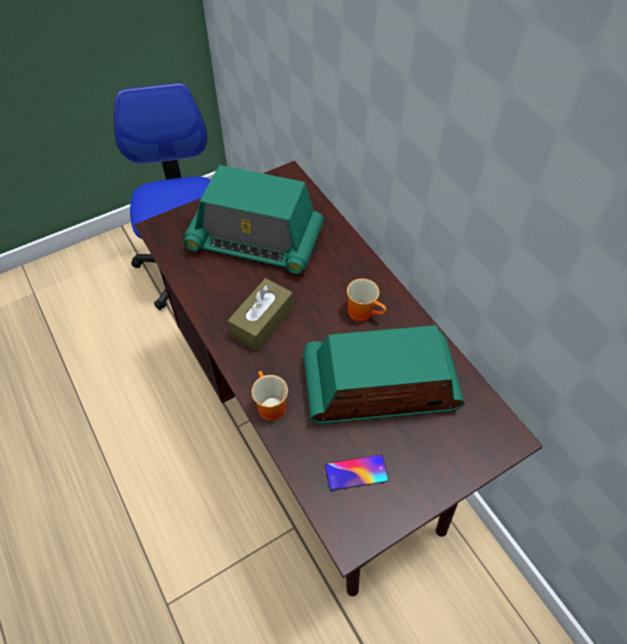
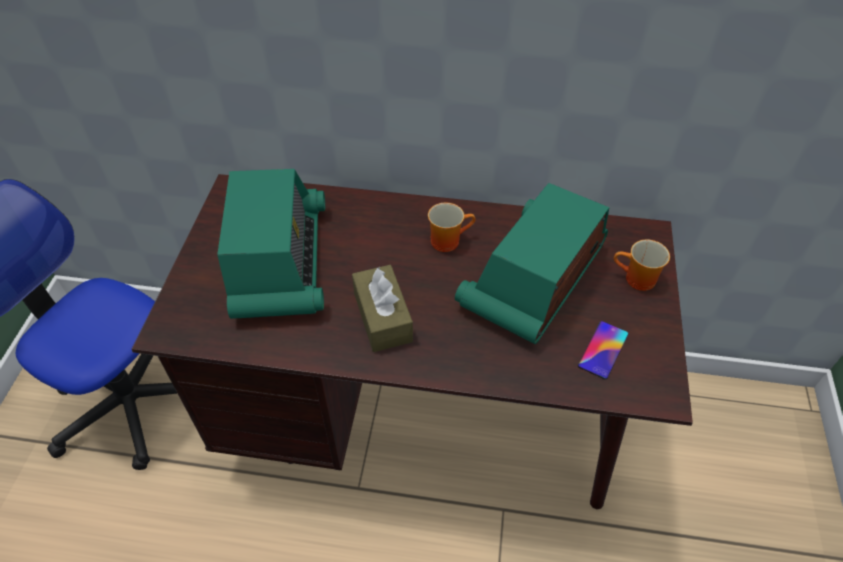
camera: 50 degrees left, 5 degrees down
(255, 240) = (280, 262): radio -> radio turned 60 degrees counterclockwise
(268, 406) = (481, 371): mug -> mug (636, 280)

